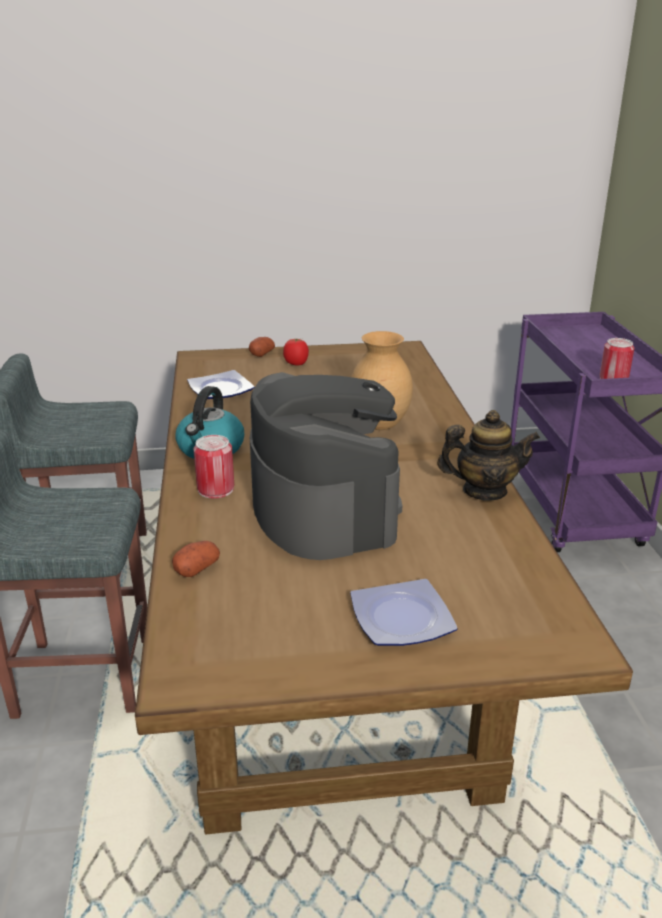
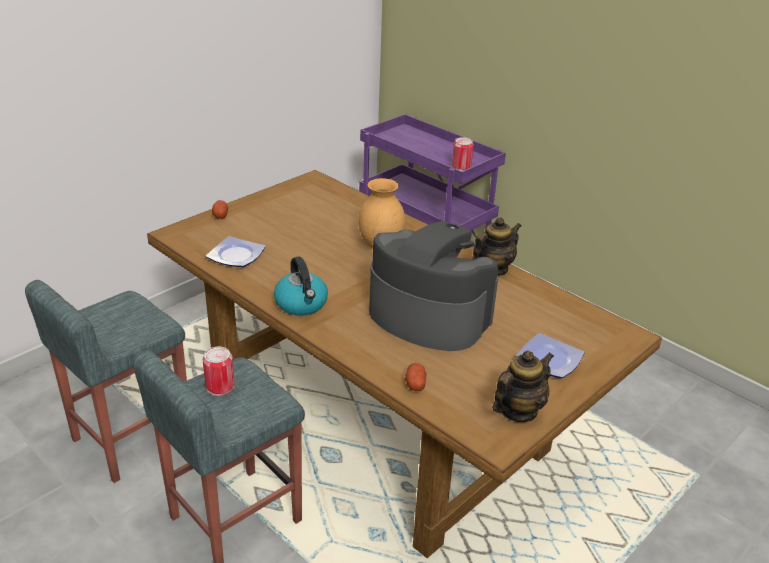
camera: 40 degrees left, 5 degrees up
(215, 489) = (348, 330): can -> can (220, 386)
(265, 656) = (518, 410): none -> teapot
(296, 363) = (258, 216): tomato -> none

